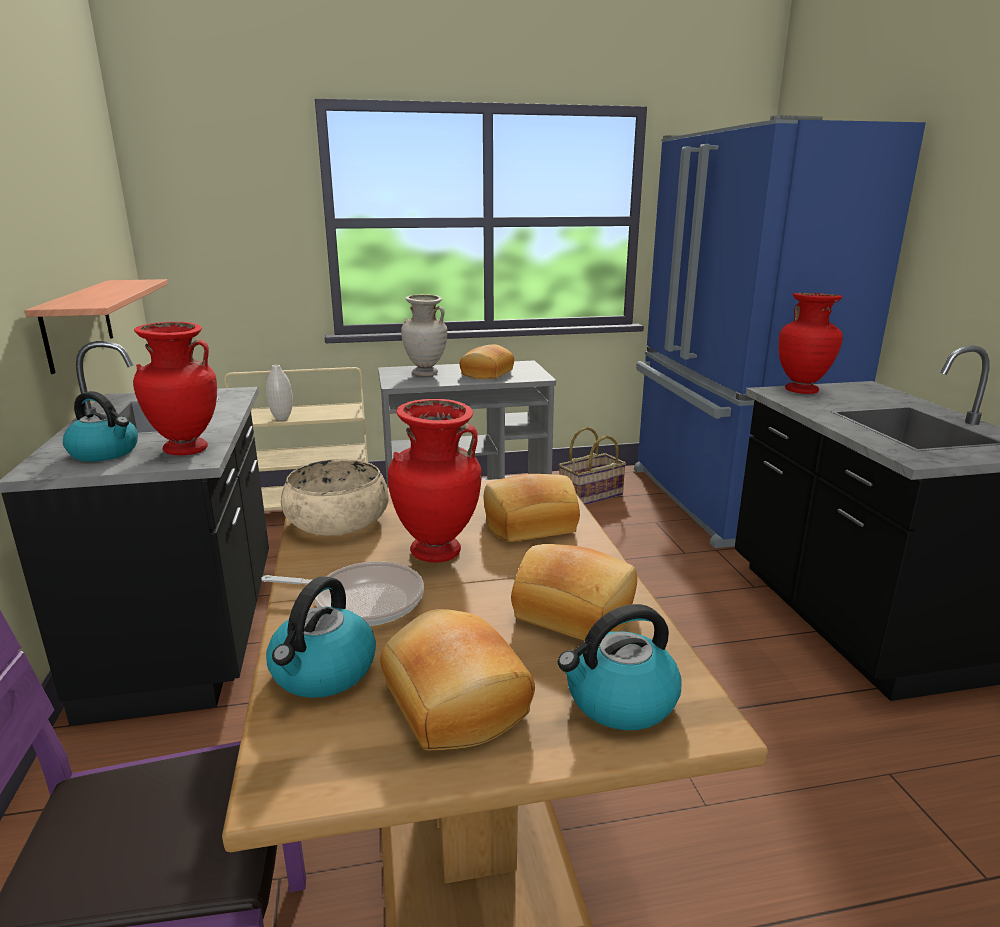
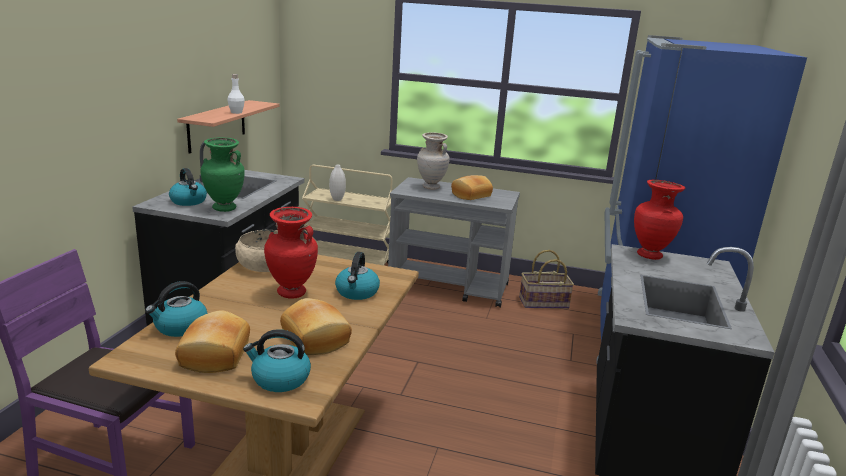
camera: 25 degrees right, 0 degrees up
(120, 293) = (236, 112): none -> white bottle
(186, 450) = (224, 208): red vase -> green vase
(362, 601) = (230, 304): frying pan -> none
(529, 524) = (357, 292): bread -> kettle

